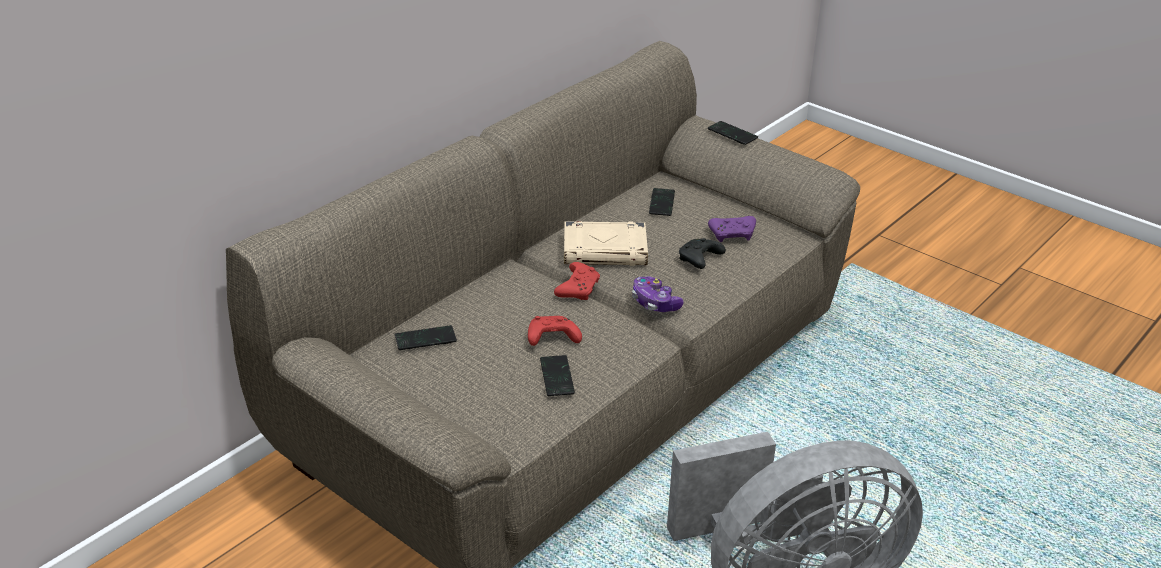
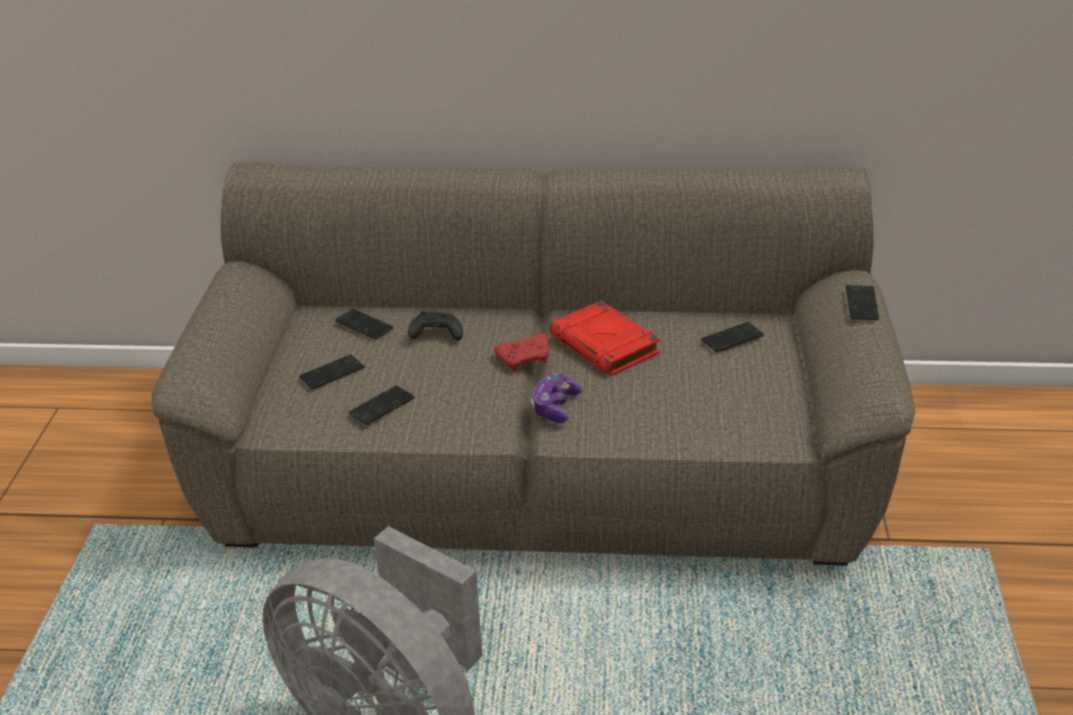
camera: 55 degrees right, 0 degrees up
(476, 382) = (332, 373): none -> phone
(551, 339) = (433, 380): red game controller -> none
(606, 250) = (606, 345): beige book -> red book
(699, 260) = (661, 400): black game controller -> black game controller (435, 335)
(733, 235) = (736, 400): purple game controller -> none

